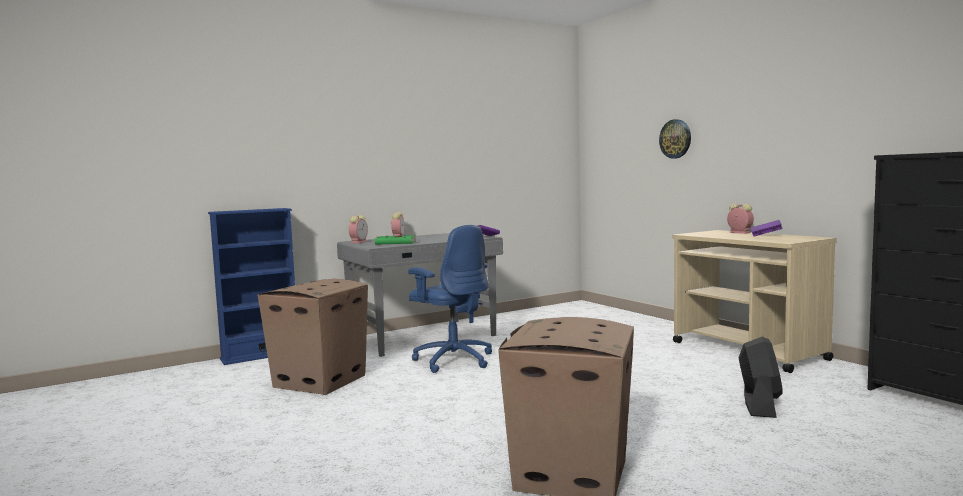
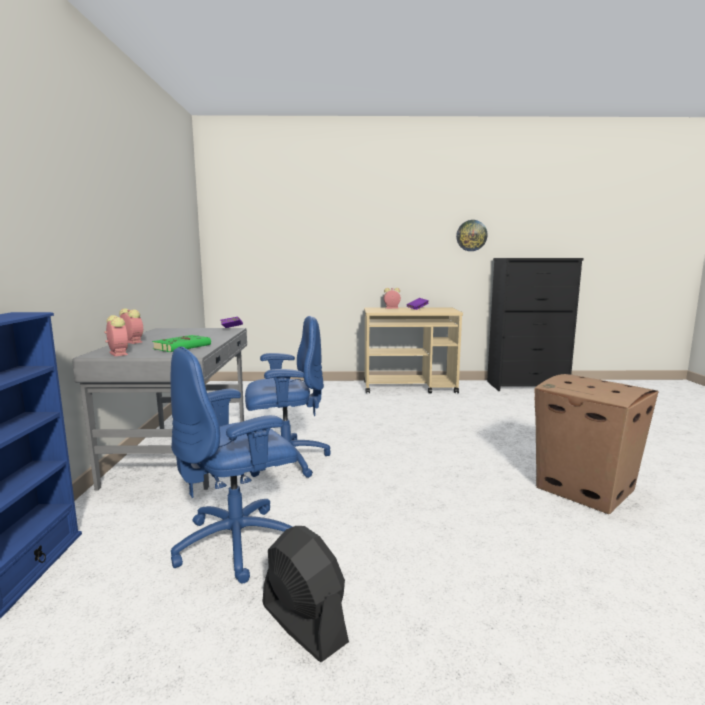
camera: 60 degrees left, 5 degrees up
(321, 381) = (238, 543): cardboard box -> blue office chair
(675, 139) = (319, 237): wall clock -> wall clock (471, 235)
(759, 405) = (501, 413): black fan -> black fan (303, 623)

